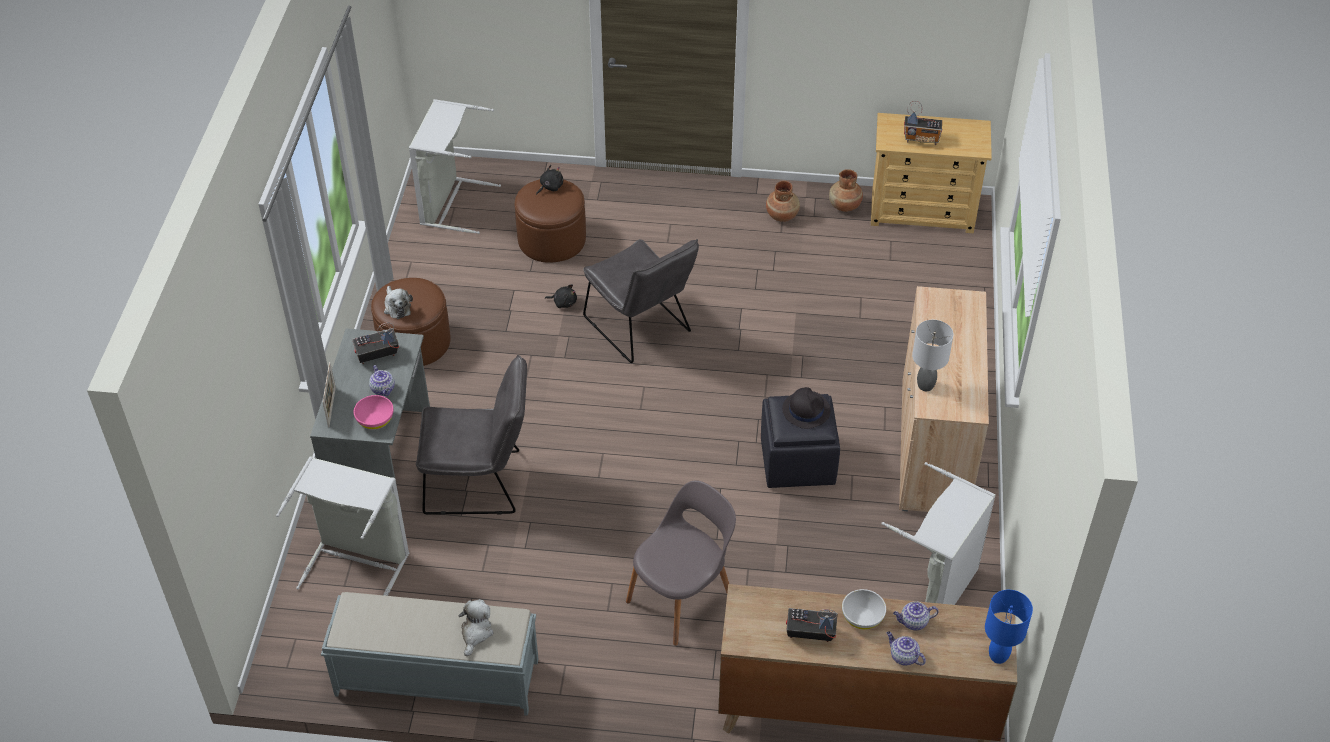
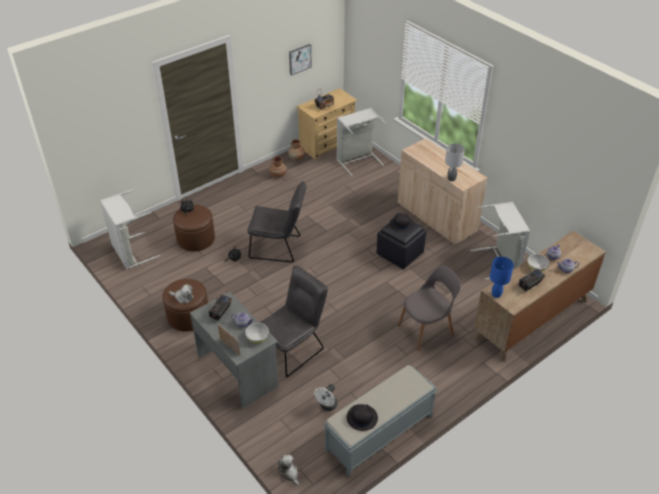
camera: 45 degrees left, 5 degrees down
(358, 562) = (285, 417): grey laundry basket -> grey laundry basket (357, 160)
(375, 420) = (257, 338): pink bowl -> white bowl
(383, 625) = (361, 417): none -> black hat
(422, 591) = (327, 406): none -> white fan
(476, 633) = (401, 389): plush toy -> plush toy (289, 473)
(682, 598) = (426, 329): grey chair -> grey chair turned 60 degrees clockwise
(903, 30) = (299, 59): none -> picture
(999, 656) = (590, 247): blue table lamp -> blue table lamp (496, 294)

